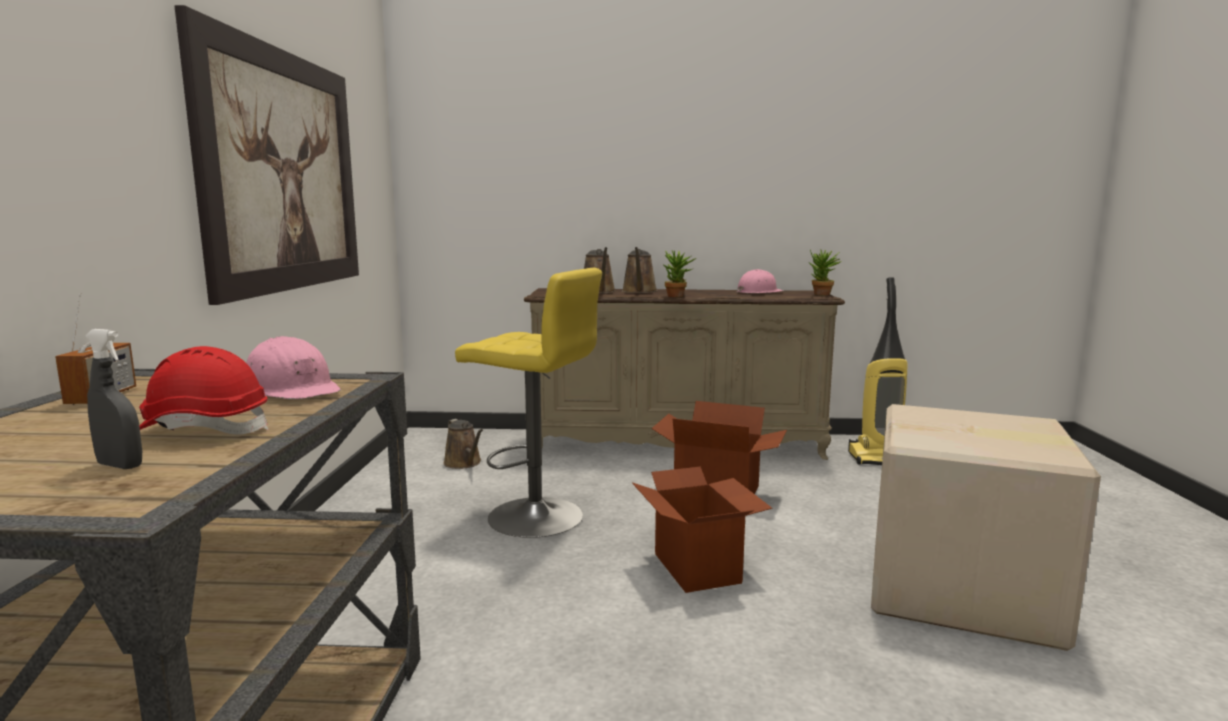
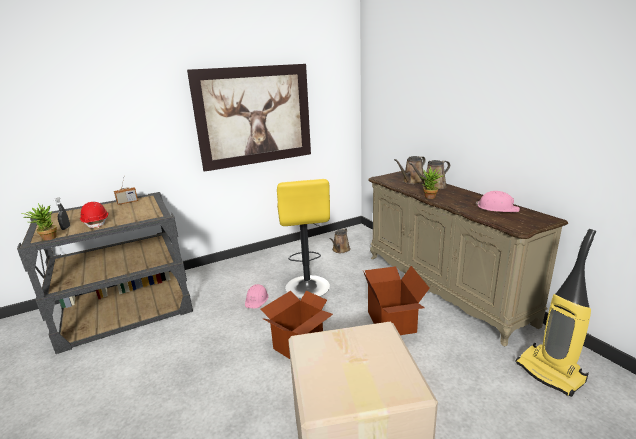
camera: 60 degrees right, 10 degrees up
(291, 389) = (142, 214): pink hard hat -> pink hard hat (256, 299)
(821, 295) = (531, 225): potted plant -> potted plant (46, 238)

